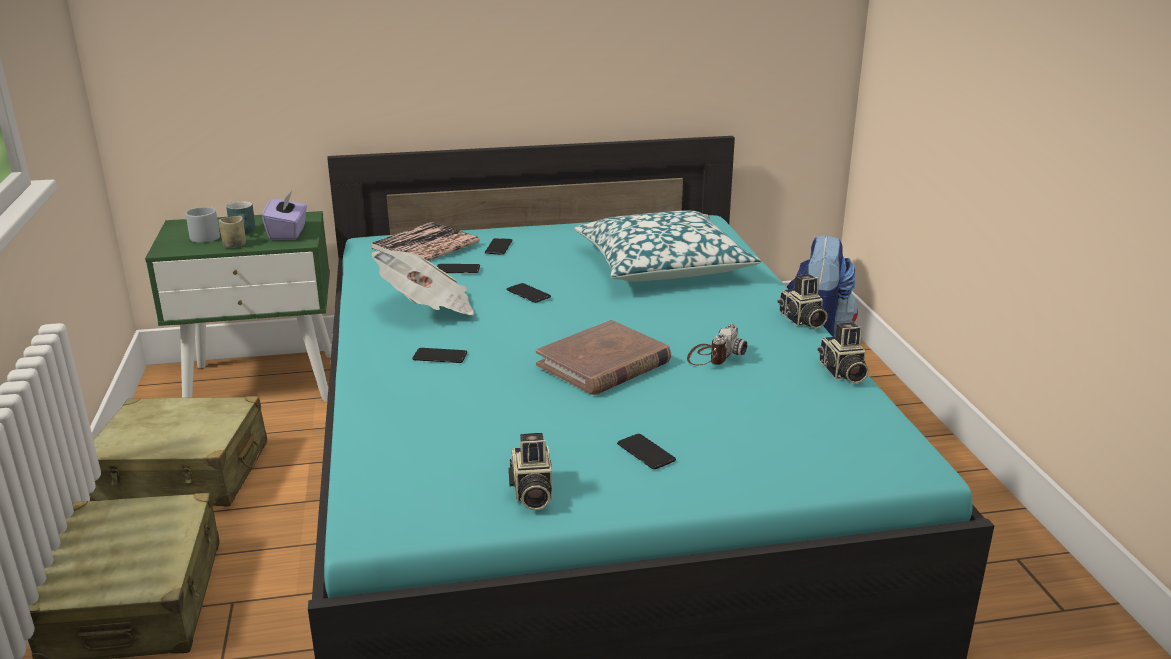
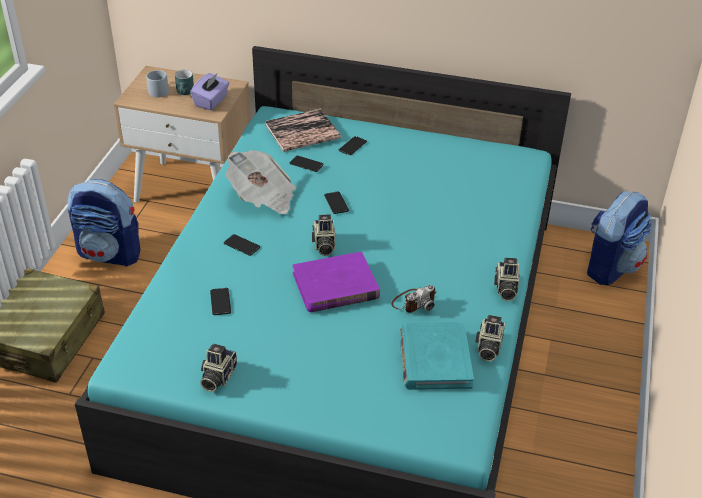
camera: 25 degrees right, 15 degrees up
(183, 475) = (110, 254): beige suitcase -> backpack
(234, 245) = (172, 105): cup -> none
(263, 382) = (193, 189): green nightstand -> beige nightstand
(549, 331) = (323, 245): none -> camera
(603, 363) = (335, 286): brown book -> purple book
(646, 452) = (304, 370): phone -> phone (220, 302)
(662, 266) = (454, 200): pillow -> none
(795, 398) = (434, 359): none -> turquoise book

